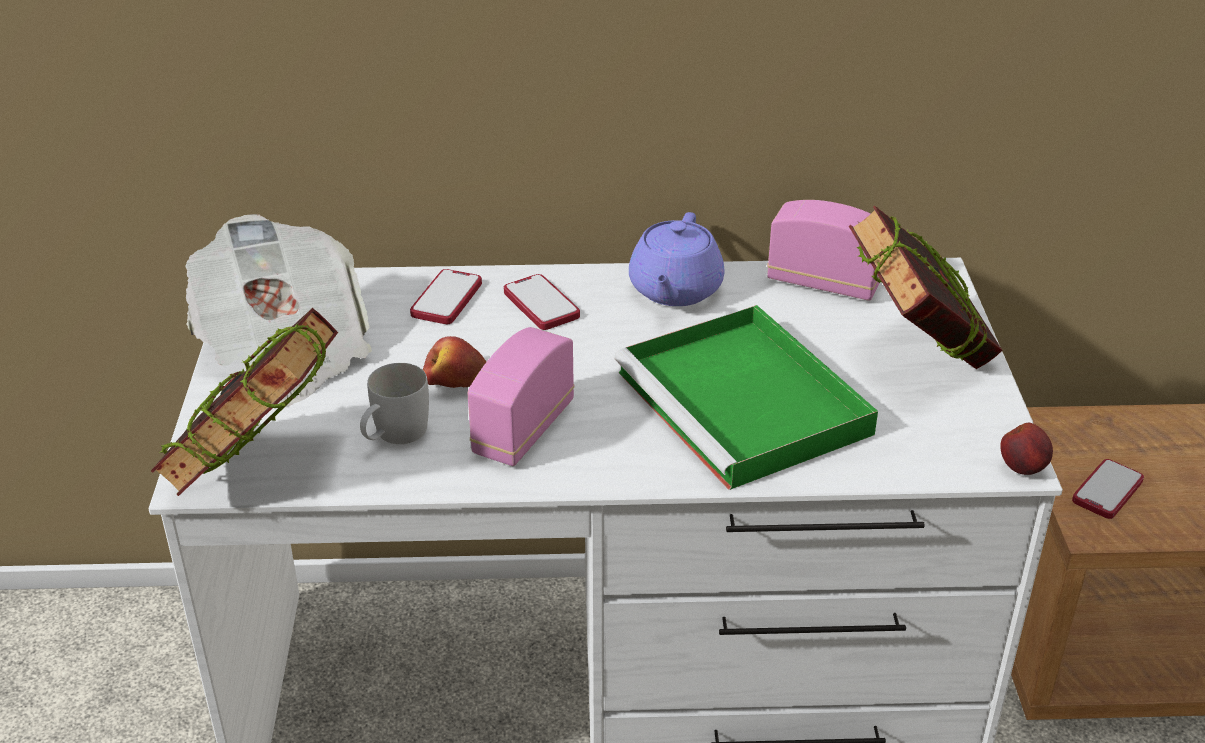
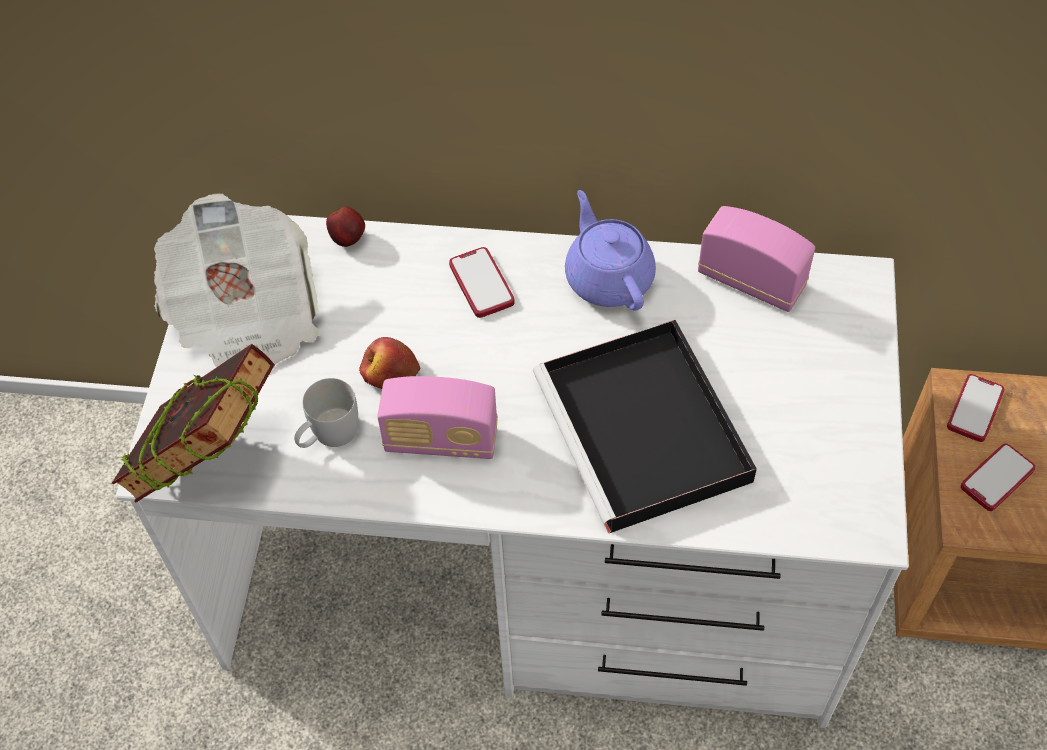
camera: 10 degrees right, 20 degrees up
(446, 299) = (396, 268): phone -> phone (974, 409)
(523, 429) = (441, 440): radio -> radio turned 120 degrees counterclockwise
(674, 290) = (608, 277): purple teapot -> purple teapot turned 135 degrees clockwise
(747, 405) = (645, 432): green tray -> black tray
(915, 356) = (815, 387): book -> none
(1023, 468) = (878, 538): apple -> apple (349, 239)

